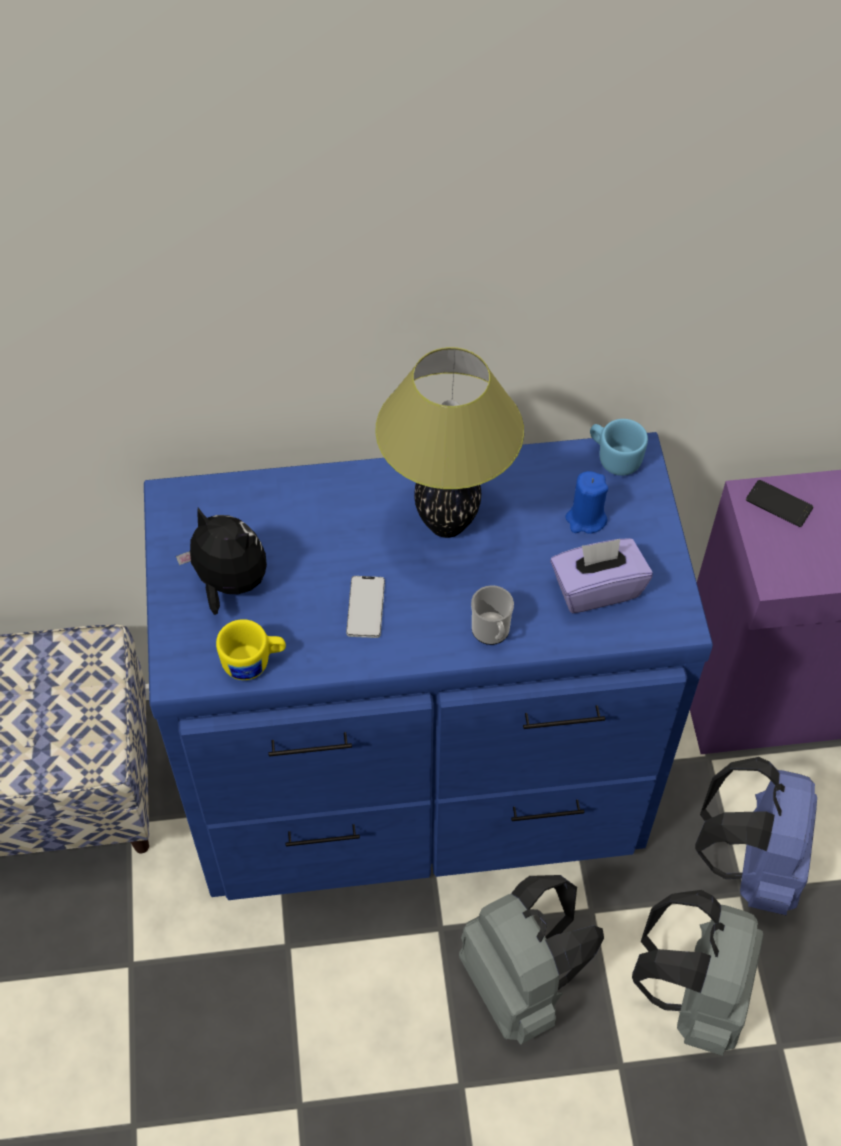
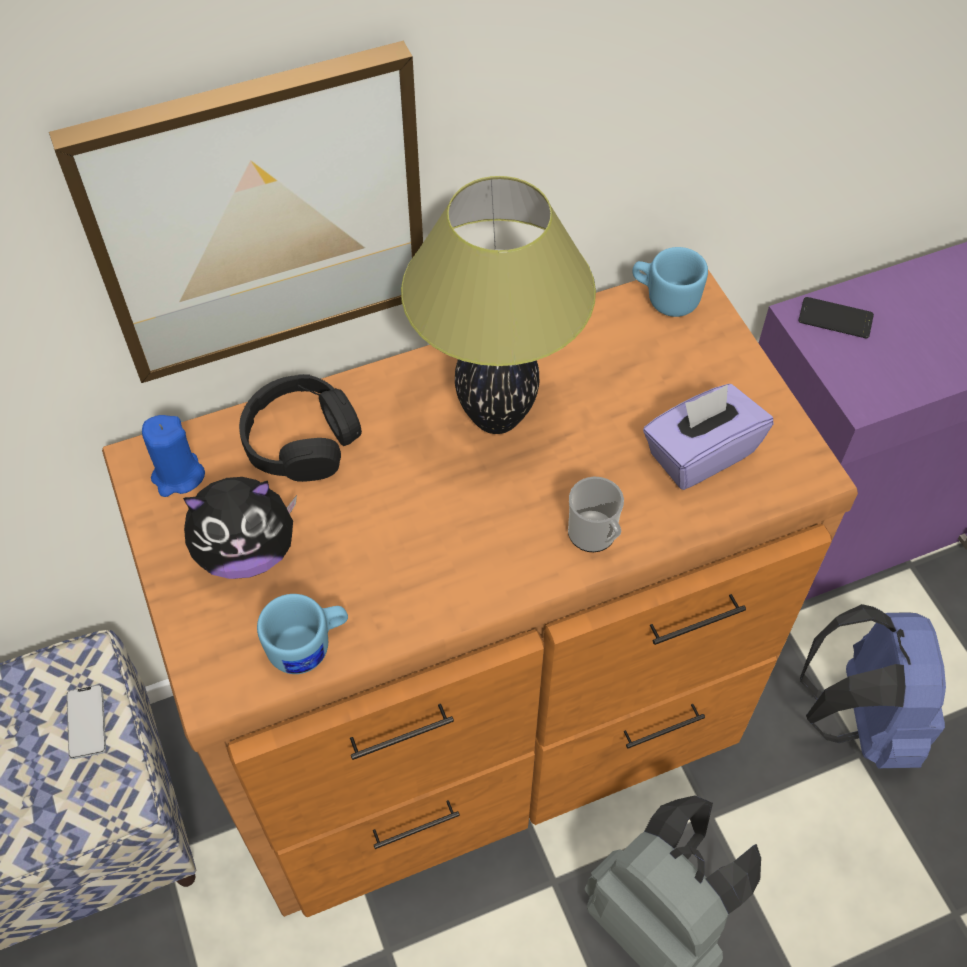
camera: 15 degrees left, 0 degrees up
(228, 583) = (247, 552): plush toy -> plush toy turned 150 degrees clockwise
(254, 663) = (309, 647): yellow mug -> blue mug
(288, 338) = (258, 217): none -> picture
(293, 508) = (301, 440): none -> black headphones
(365, 607) = (430, 542): phone -> phone (86, 722)
(420, 783) = (483, 722): blue dresser -> brown dresser
(585, 519) = (658, 375): blue candle -> blue candle (178, 476)
(694, 994) = (848, 881): grey backpack -> none

